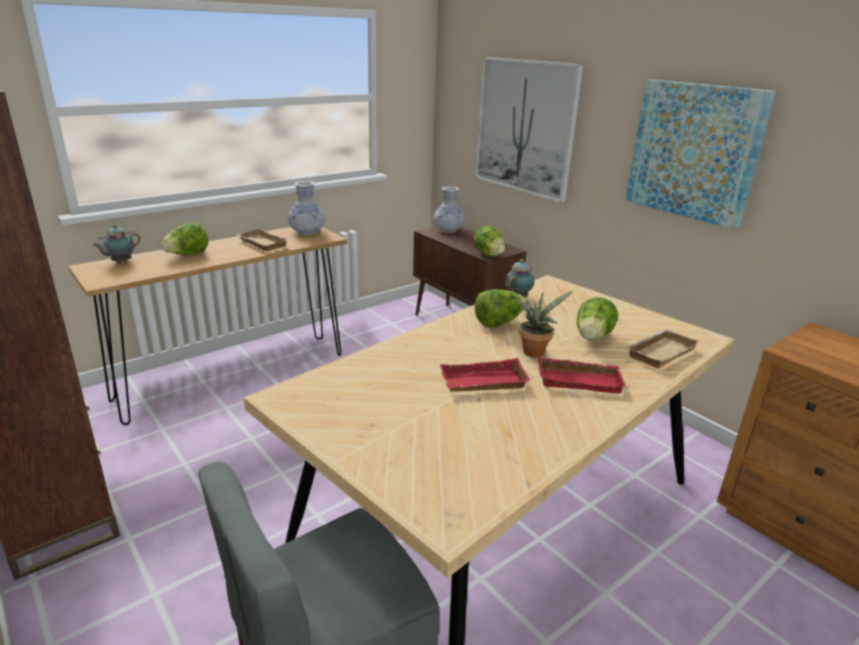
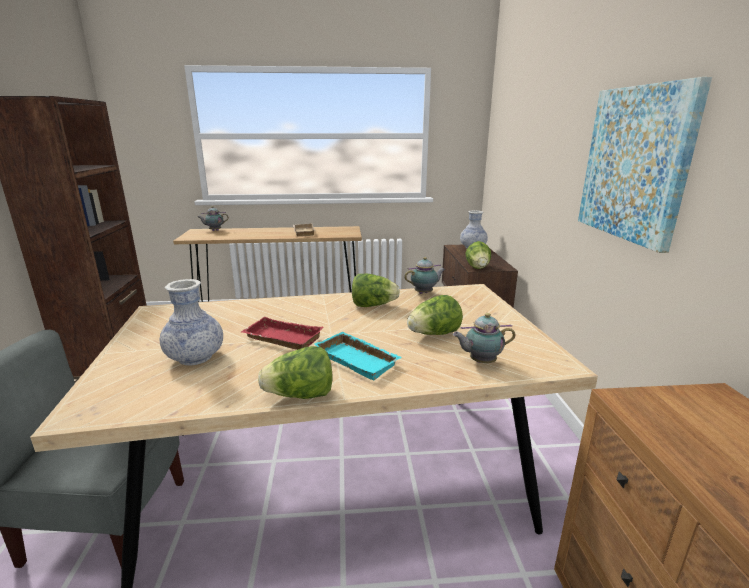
camera: 35 degrees right, 5 degrees down
(187, 254) = (253, 232): lettuce -> lettuce (300, 395)
(307, 232) = (343, 230): vase -> vase (195, 357)
(525, 127) = (528, 156): picture -> none
(535, 351) = (363, 330): potted plant -> none
(579, 380) = (359, 359): red tray -> turquoise tray
(659, 352) = (480, 362): beige tray -> teapot

